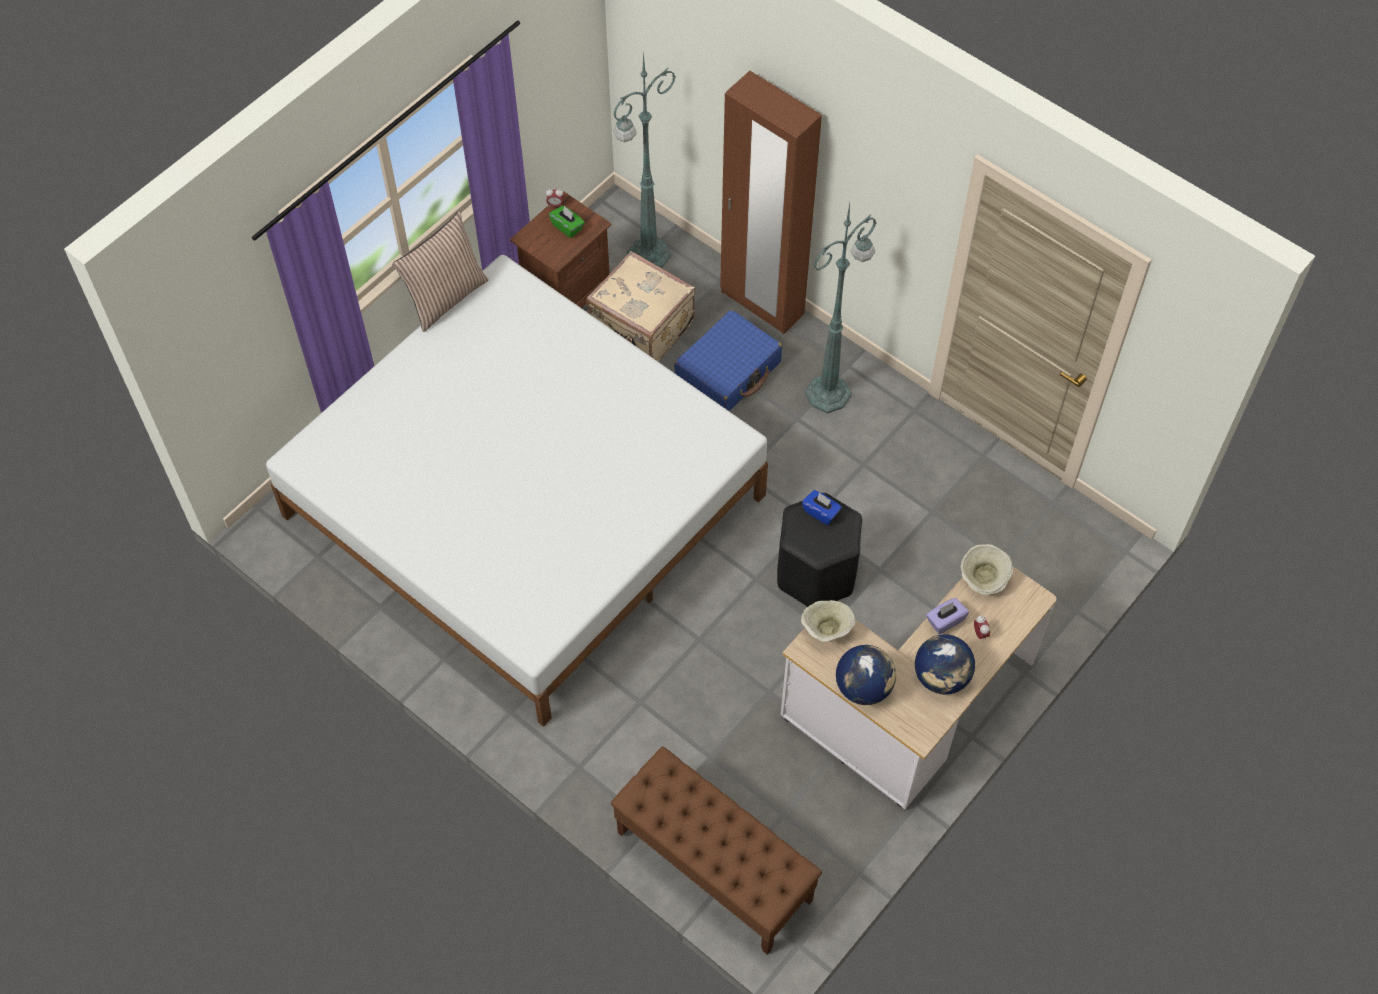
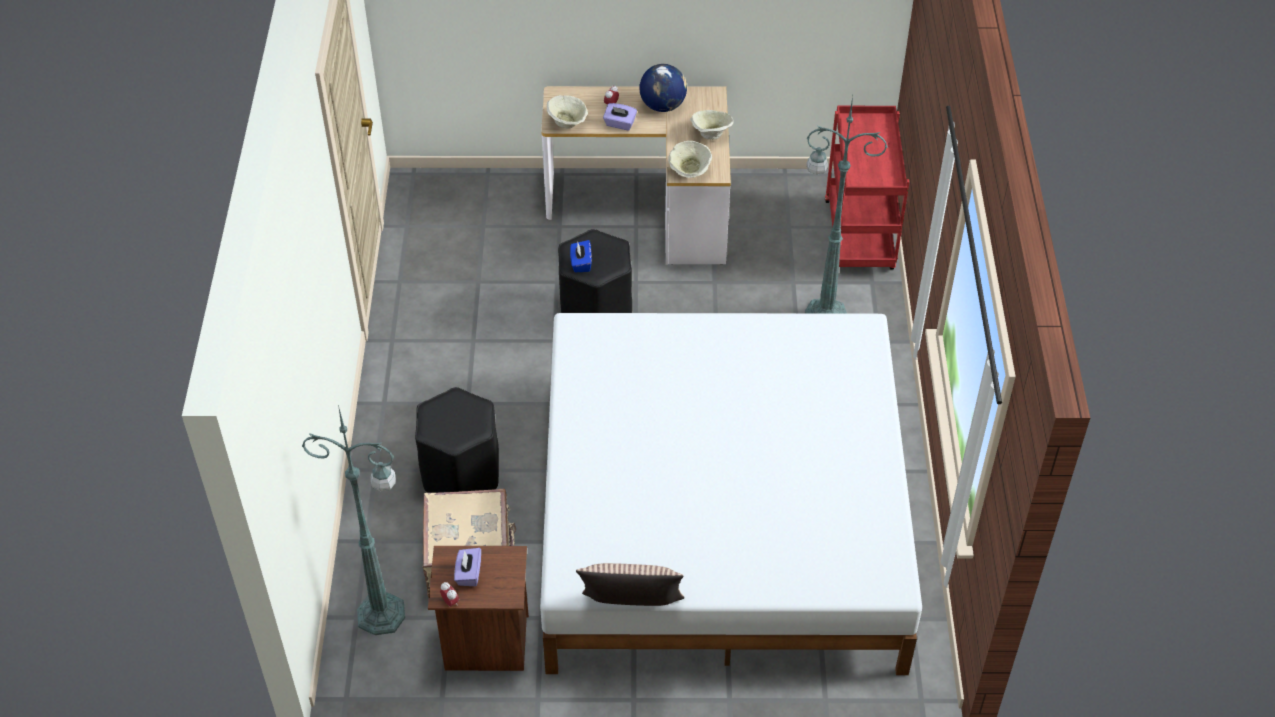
camera: 130 degrees left, 10 degrees down
(567, 227) = (468, 574): green tissue box -> purple tissue box
(713, 866) = (860, 237): brown bench -> red cart
(728, 371) = (461, 474): blue suitcase -> black stool
(761, 304) = (367, 497): brown wardrobe -> none
(830, 392) = (422, 398): green floor lamp -> green floor lamp (823, 314)
(863, 687) = (711, 134): globe -> beige bowl

